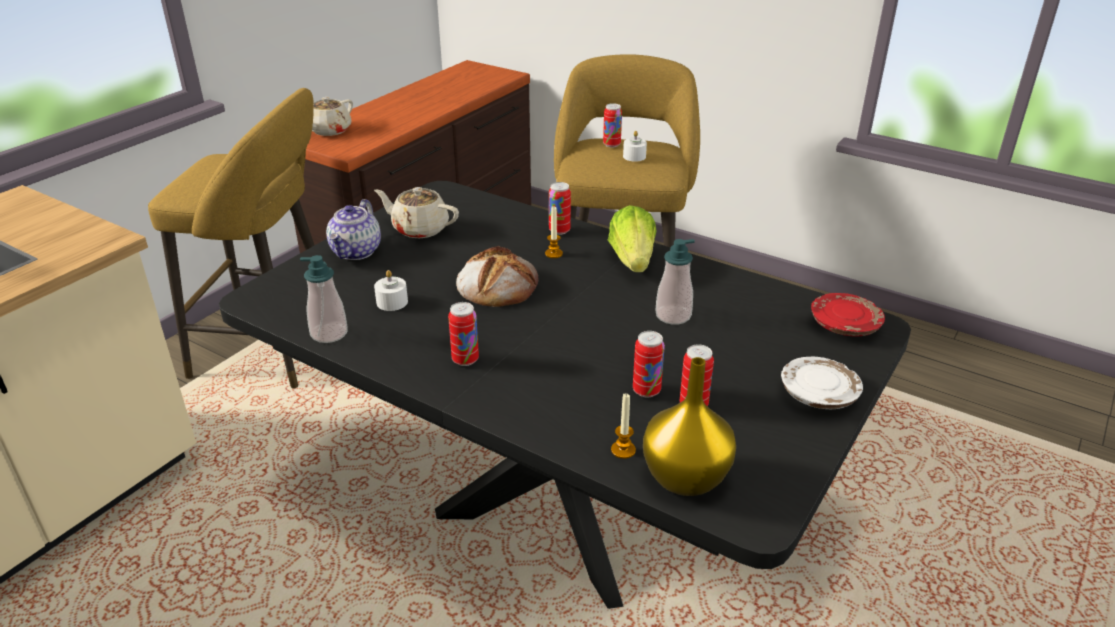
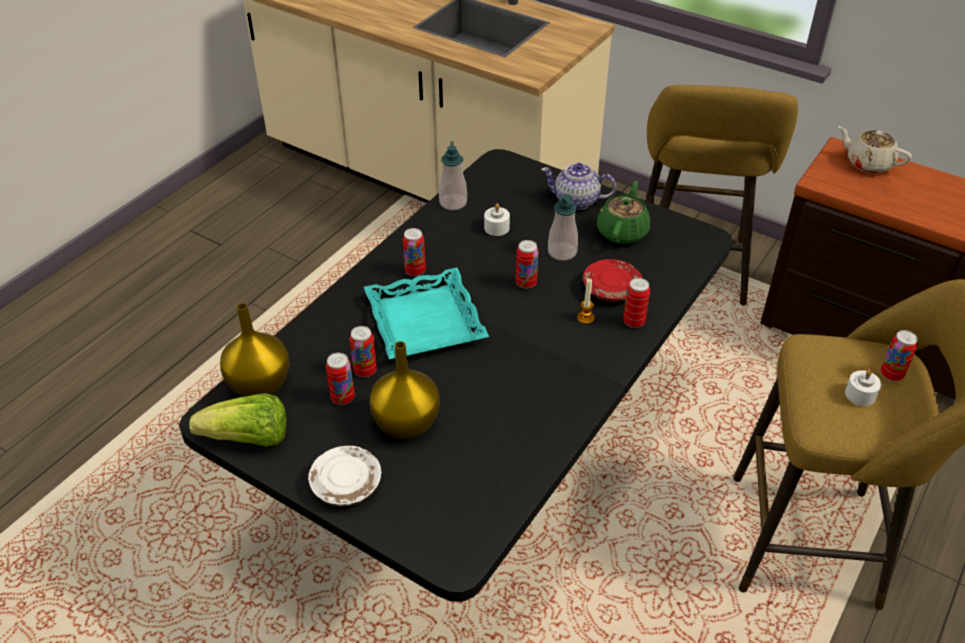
camera: 90 degrees right, 10 degrees up
(419, 229) = (622, 231): beige teapot -> green teapot
(497, 285) = (526, 283): bread -> can
(559, 350) = (424, 321): none -> turquoise tray
(623, 450) = (296, 354): candle -> none
(633, 260) = (577, 373): lettuce -> lettuce (248, 439)
(673, 315) = (476, 396): soap dispenser -> soap dispenser (562, 252)
(722, 359) = (405, 424): none -> yellow vase
(844, 325) = (457, 529): red plate -> red plate (611, 289)

